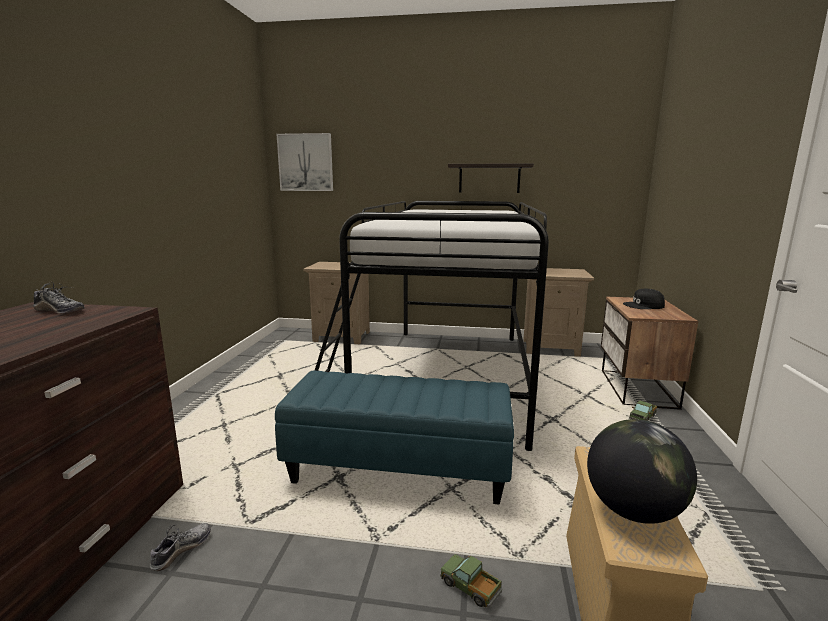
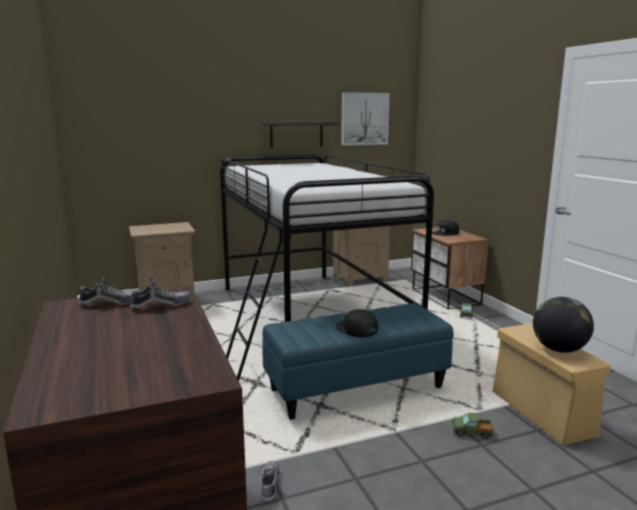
camera: 30 degrees left, 0 degrees up
(80, 320) = (161, 305): none -> shoe
(305, 162) = (107, 120): picture -> picture (364, 119)
(384, 397) = (356, 329): none -> black cap

